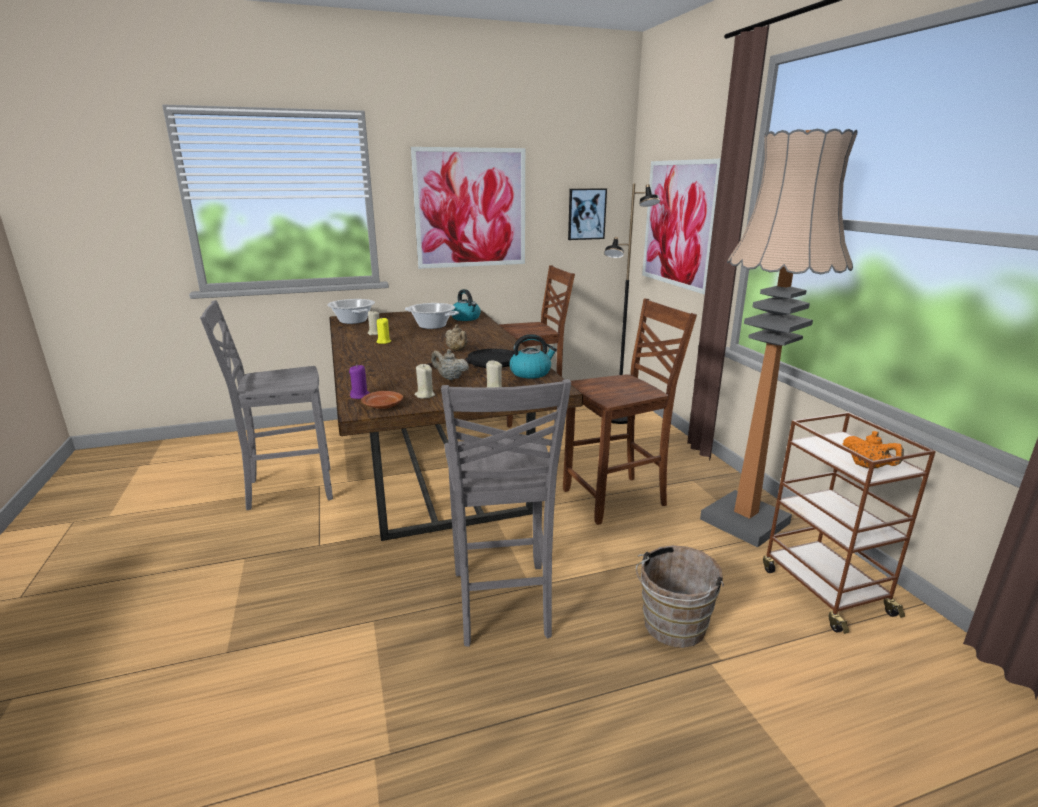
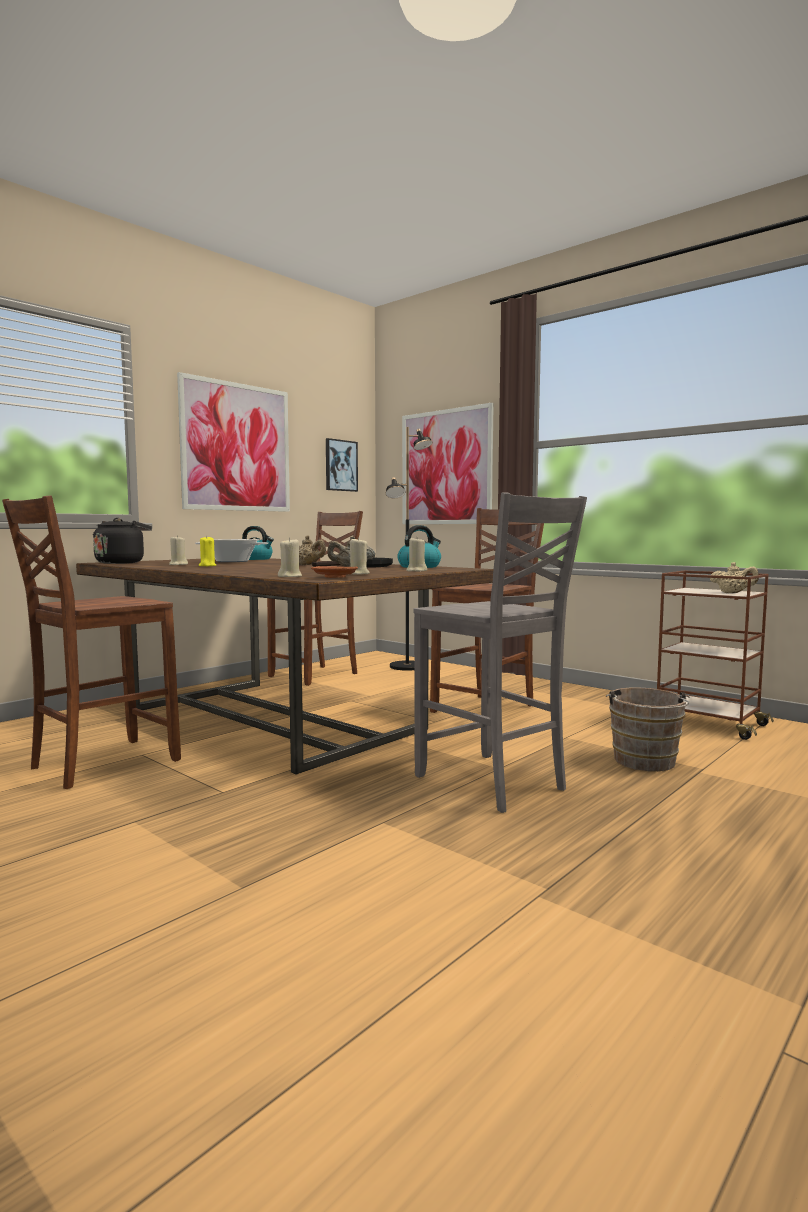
camera: 30 degrees left, 15 degrees down
(288, 489) = (101, 764): grey chair -> brown chair
(353, 321) = (121, 563): cooking pot -> black kettle
(360, 396) = (290, 576): purple candle -> beige candle
(745, 521) = (604, 703): floor lamp -> none
(868, 467) = (733, 593): orange teapot -> beige teapot

